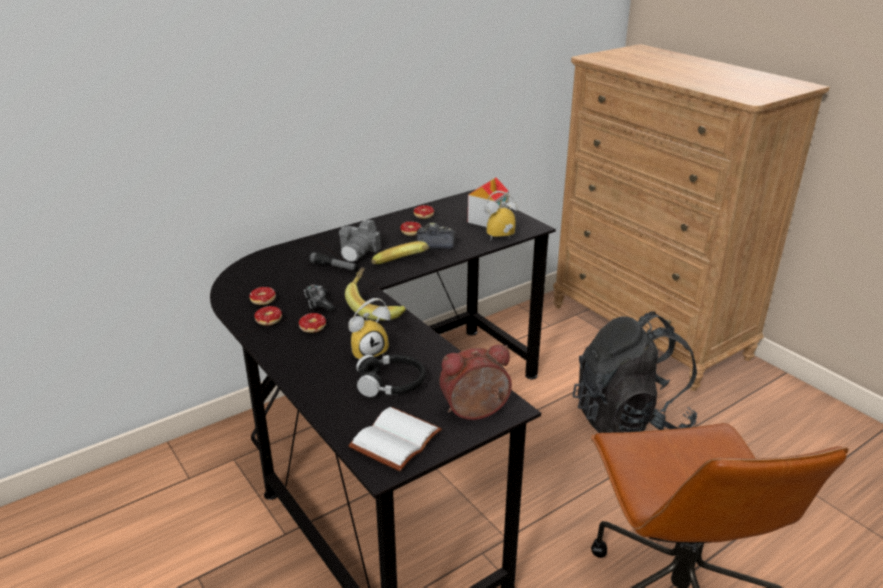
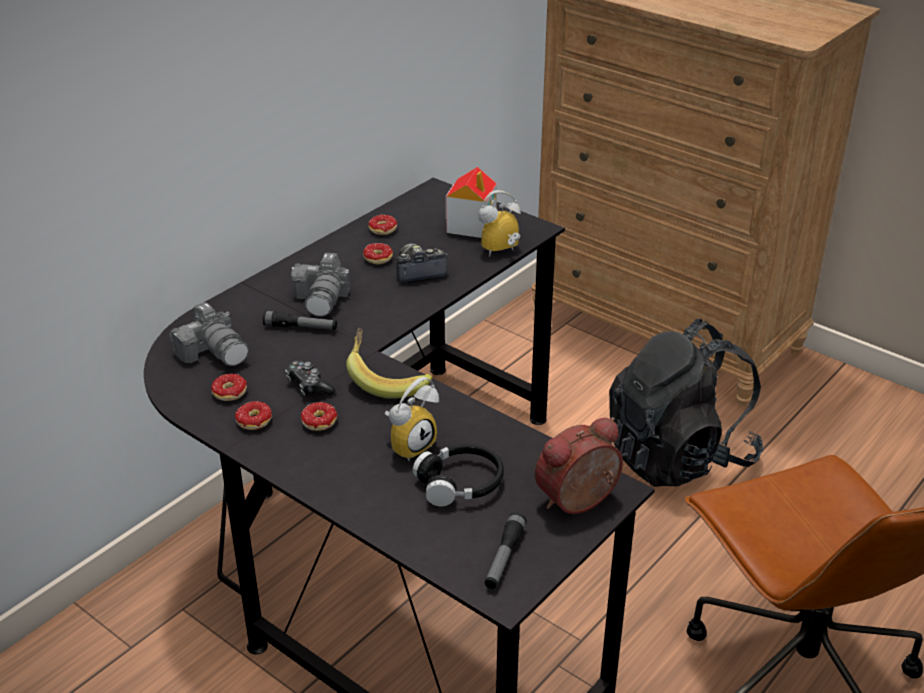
camera: 15 degrees left, 5 degrees up
(268, 274) = (214, 352): none -> camera
(397, 441) = (504, 558): white book -> flashlight
(404, 266) = (394, 313): banana -> none

